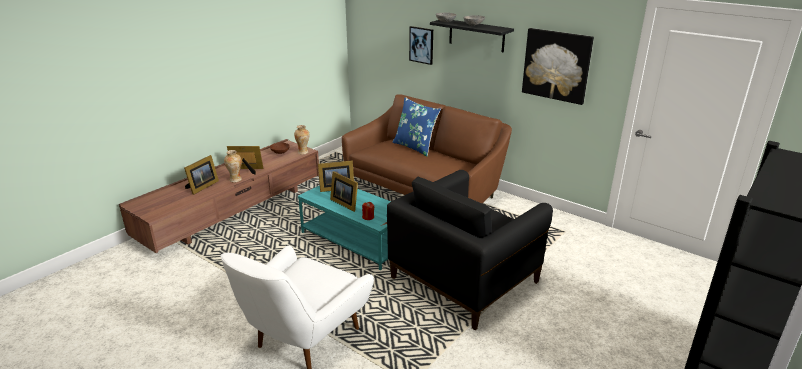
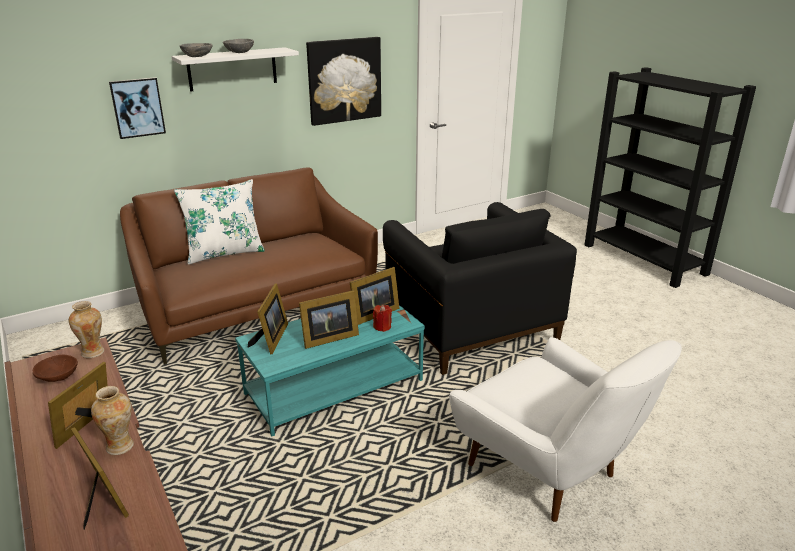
camera: 70 degrees left, 0 degrees up
(382, 211) = (372, 314): none -> picture frame
(415, 147) = (224, 253): blue pillow -> white pillow
(476, 35) = (232, 69): black shelf -> white shelf

